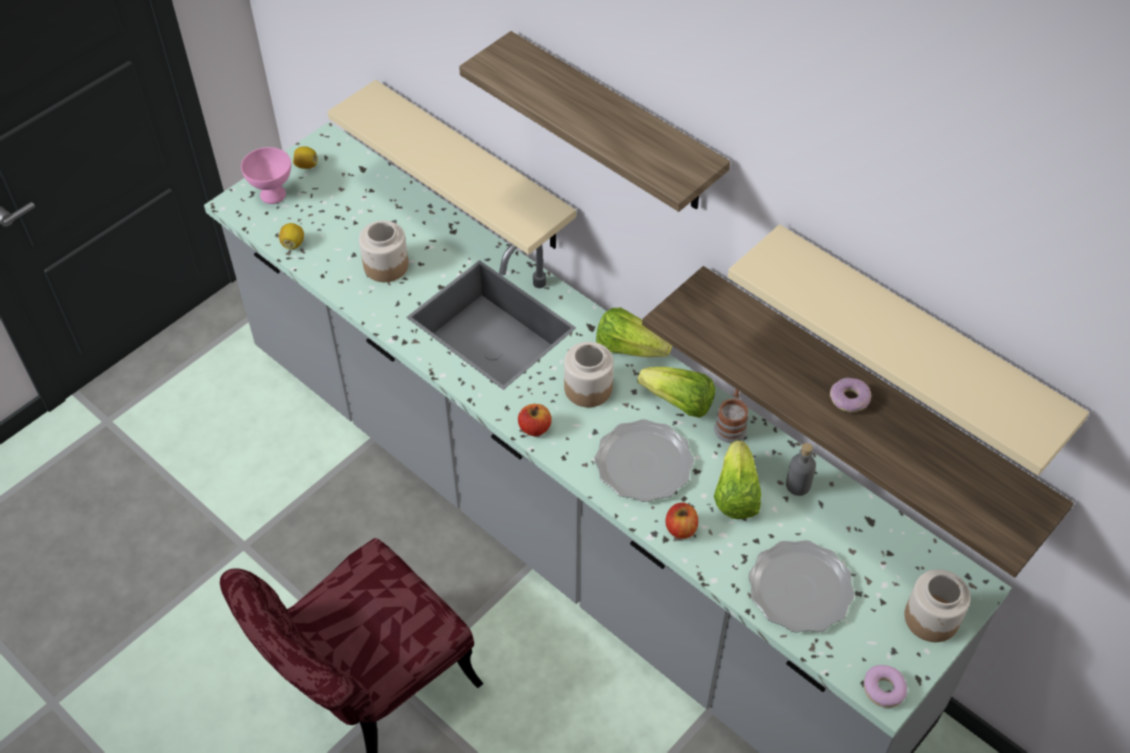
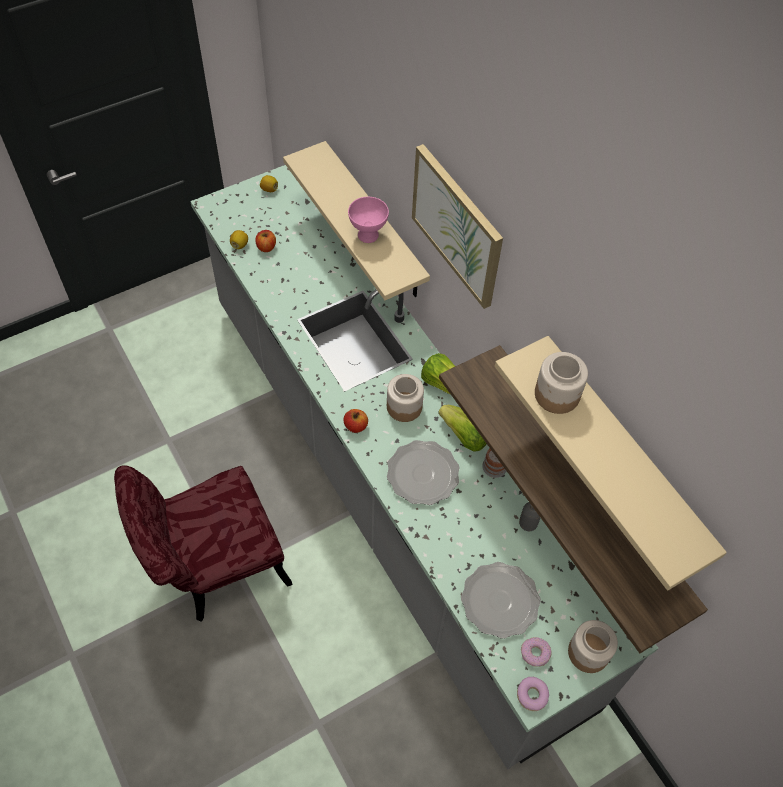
camera: 15 degrees right, 5 degrees up
(273, 195) = (239, 206): pink bowl -> pink bowl (368, 236)
(386, 266) = (297, 278): jar -> jar (557, 395)
(614, 125) = (457, 225): shelf -> picture
(680, 528) = (430, 530): apple -> apple (266, 247)
(735, 494) = (480, 516): lettuce -> none
(849, 399) = (567, 478): donut -> donut (535, 653)

